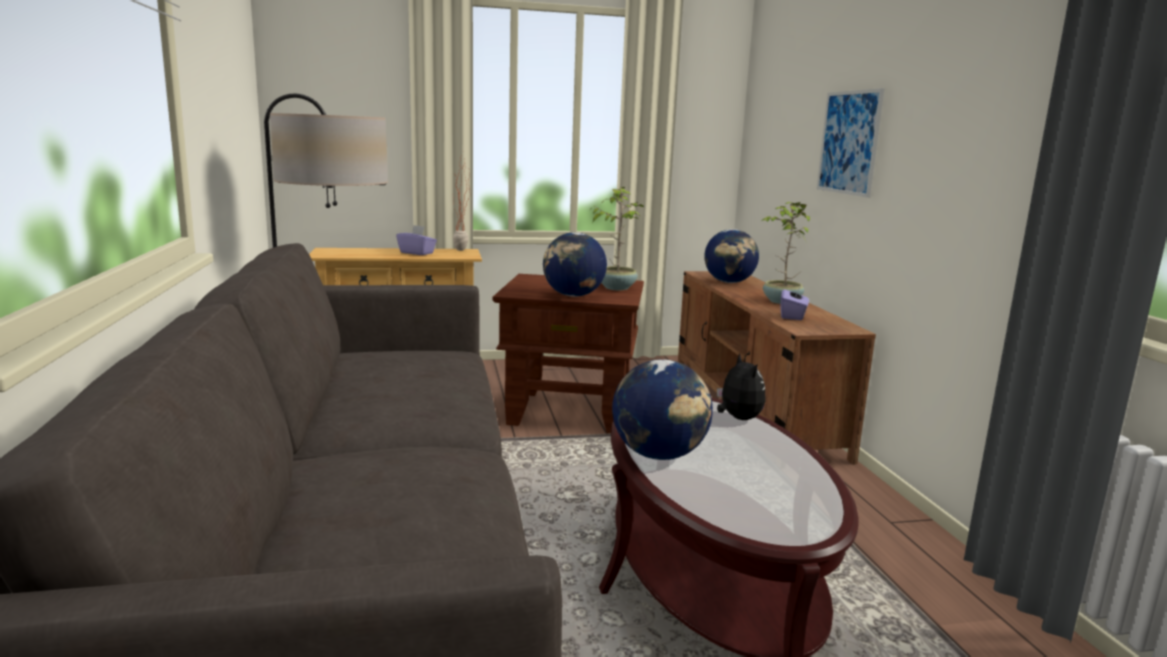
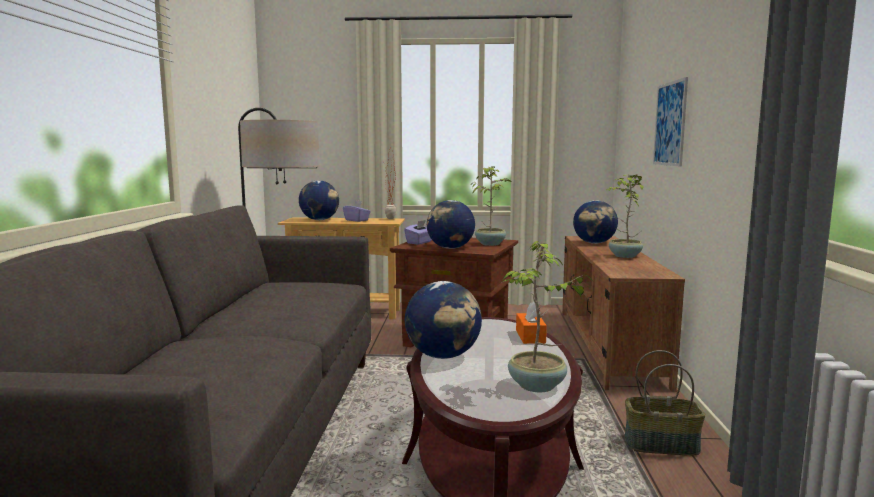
camera: 15 degrees right, 5 degrees down
(363, 252) = (320, 220): none -> globe
(738, 418) = (530, 336): plush toy -> orange tissue box
(793, 316) = (623, 265): purple tissue box -> purple tissue box (419, 242)
(803, 490) = (537, 386): none -> potted plant
(877, 533) = (661, 444): none -> basket

